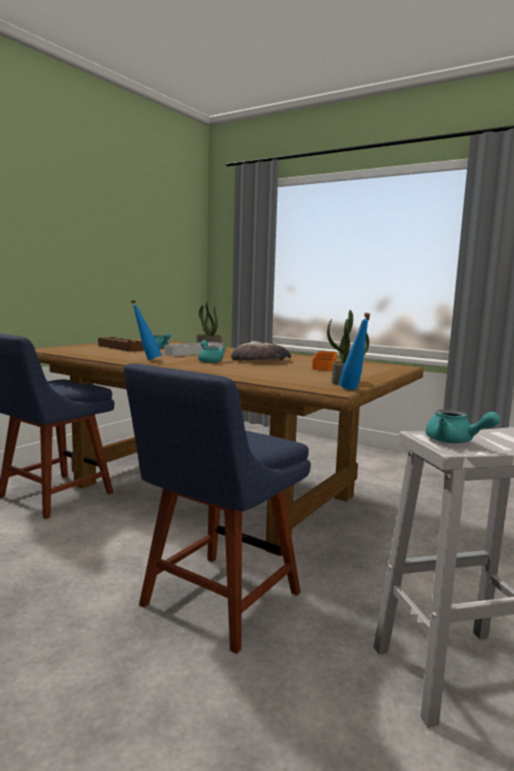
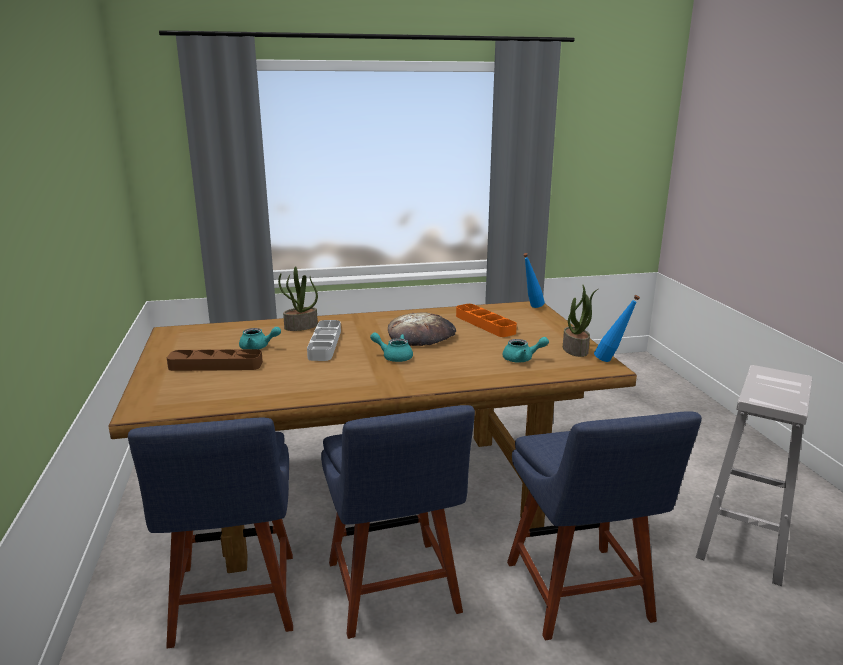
camera: 45 degrees left, 10 degrees up
(119, 532) = (394, 592): none -> blue chair
(146, 360) = (338, 381): blue bottle -> blue bottle (531, 307)
(455, 441) = (777, 397): turquoise teapot -> turquoise teapot (522, 359)

